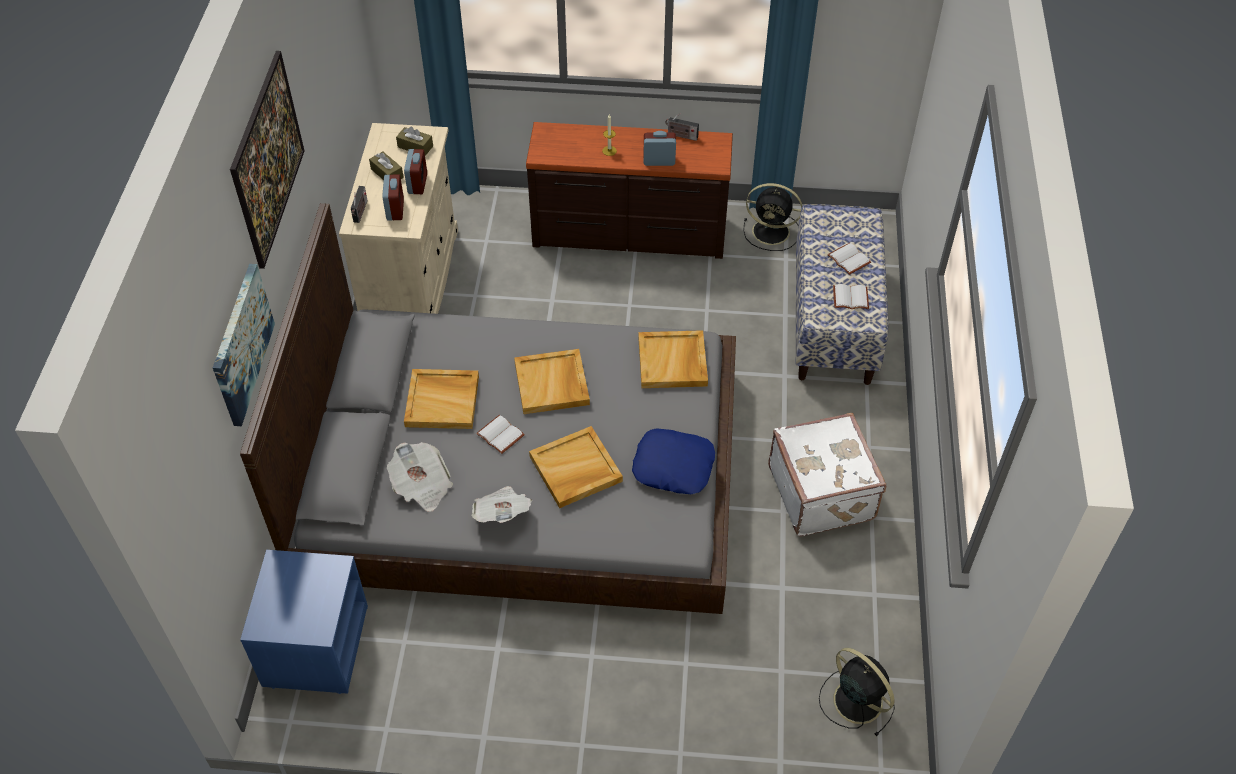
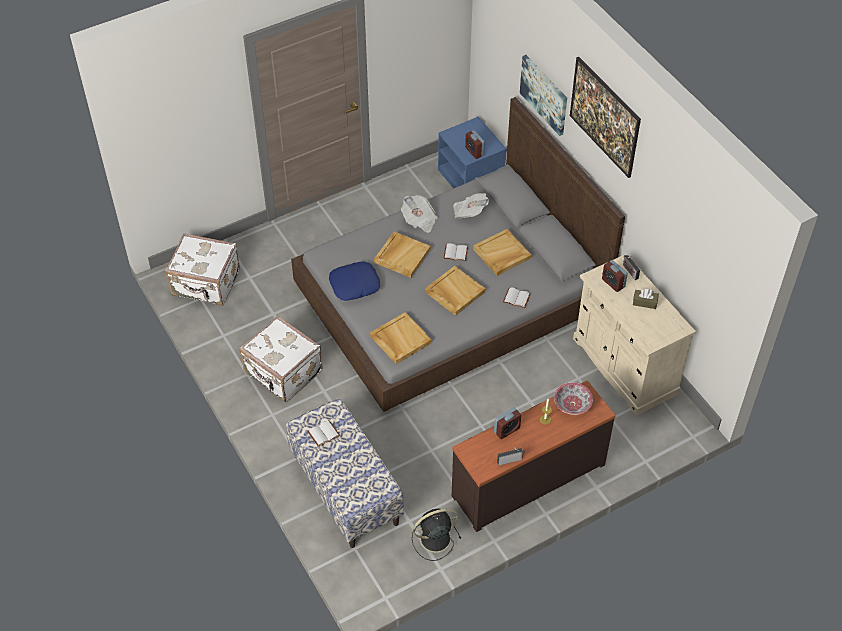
camera: 145 degrees right, 0 degrees up
(415, 146) = (650, 329): brown tissue box -> none
(417, 184) = (620, 306): alarm clock -> alarm clock (474, 152)
(567, 150) = (572, 404): none -> bowl
(850, 259) = (341, 463): white book -> white book (516, 299)
(856, 699) = (206, 284): black fan -> white suitcase

